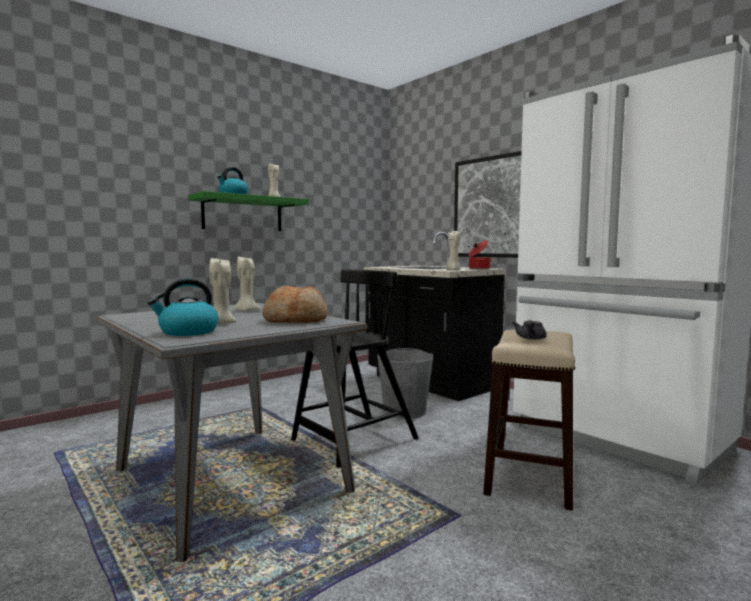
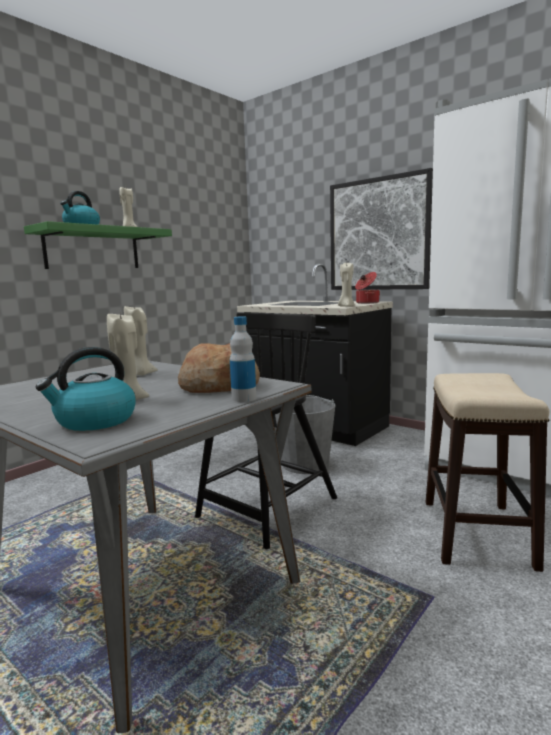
camera: 10 degrees left, 5 degrees up
(303, 327) = (244, 398): none -> bottle
(530, 339) = (479, 385): grey teapot -> none

